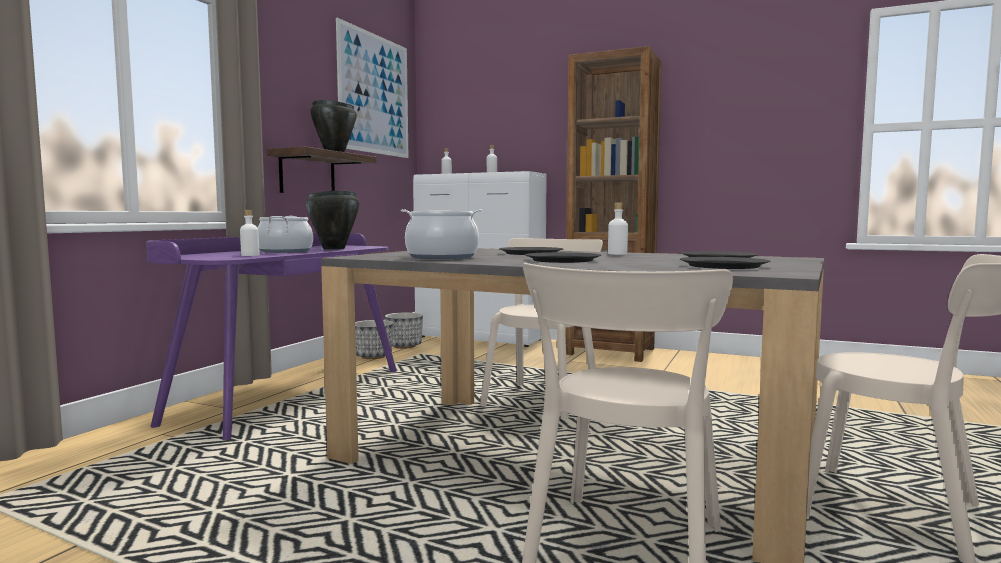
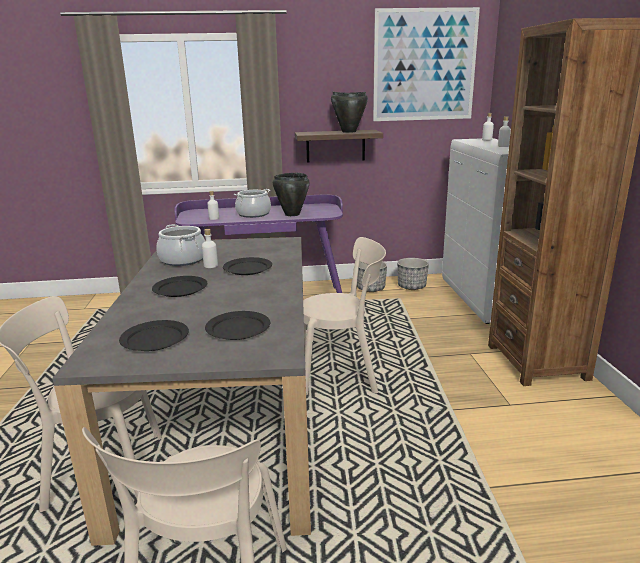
camera: 60 degrees right, 15 degrees up
(617, 254) = (268, 290): white bottle -> white bottle (211, 265)

